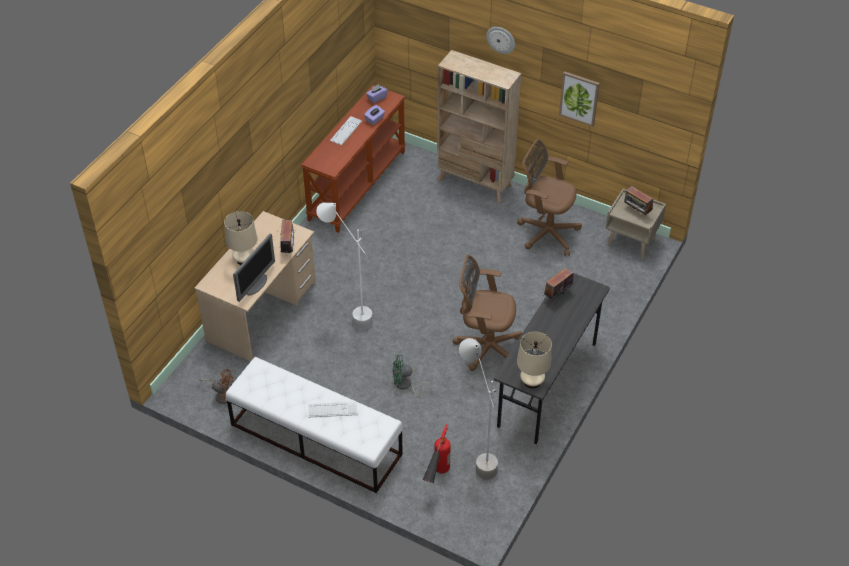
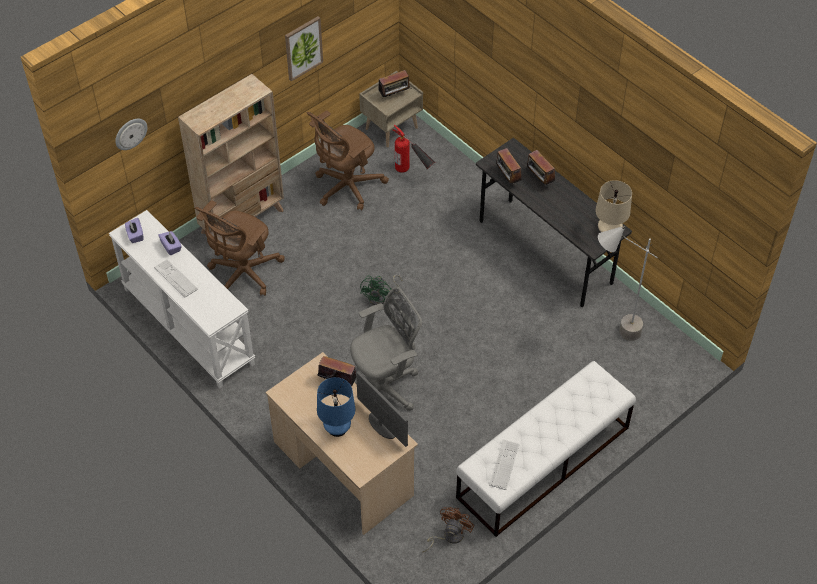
camera: 70 degrees left, 5 degrees up
(244, 260) = (337, 428): beige table lamp -> blue table lamp
(332, 410) = (560, 413): keyboard -> keyboard (504, 465)
(349, 315) = (384, 387): white floor lamp -> grey office chair
(356, 185) = (187, 326): brown console table -> white console table
(405, 385) = (501, 365): green fan -> green fan (381, 297)
(437, 479) = (627, 373): fire extinguisher -> fire extinguisher (412, 174)
(485, 347) = (479, 285): brown office chair -> brown office chair (242, 274)
(501, 39) = (219, 61): wall clock -> wall clock (130, 133)
(567, 317) = (539, 180): none -> radio

